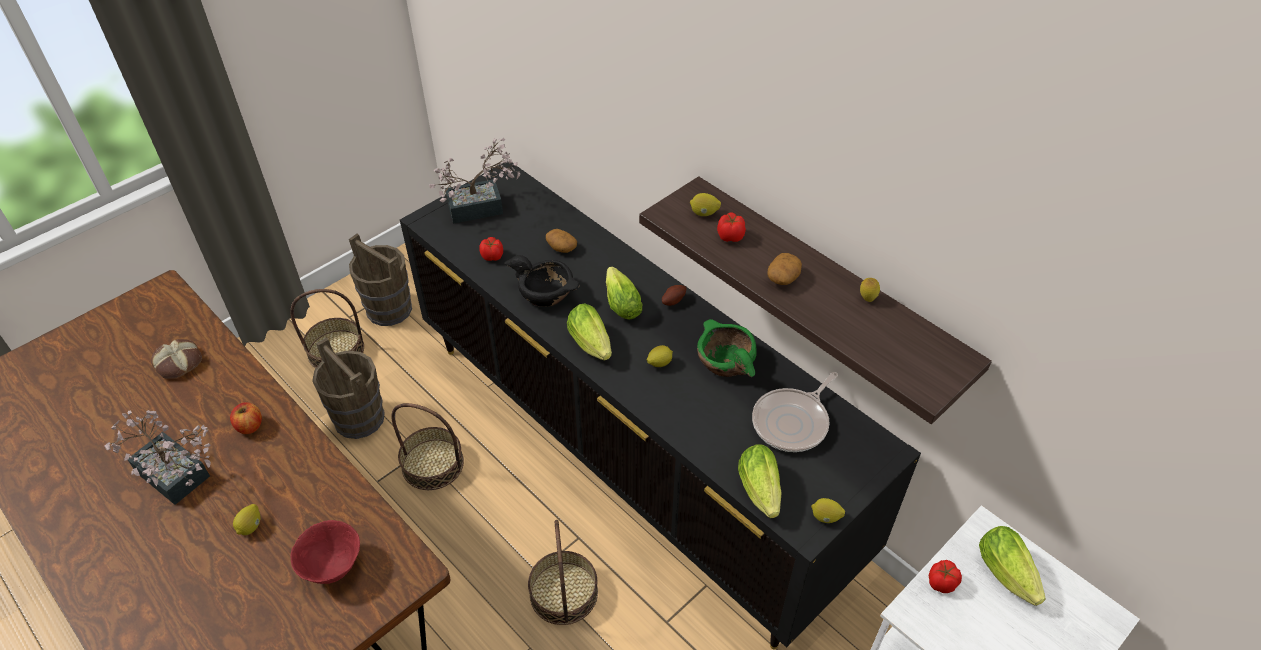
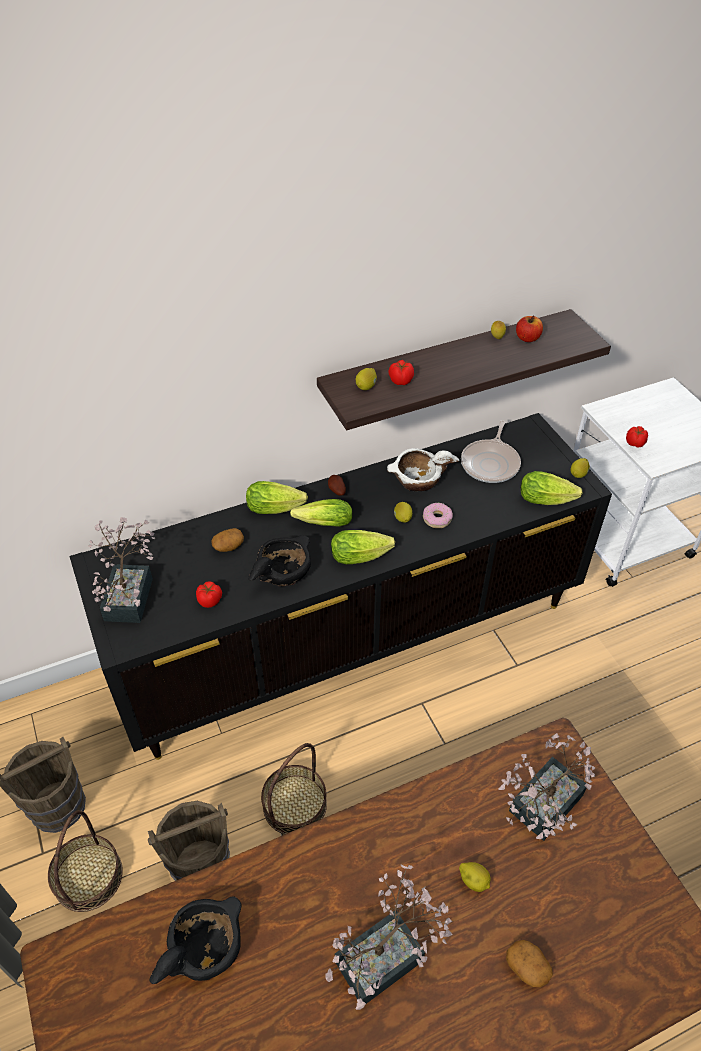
camera: 70 degrees left, 0 degrees up
(178, 363) = (205, 946): bread -> black bowl
(250, 426) = (339, 869): apple -> apple (527, 338)
(333, 566) = (539, 808): red bowl -> potted plant
(564, 593) = (471, 728): basket -> none
(673, 392) = (437, 519): none -> donut
(725, 362) = (418, 480): green bowl -> white bowl
(783, 278) = (459, 368): potato -> potato (527, 967)
(793, 422) = (491, 463): frying pan -> frying pan turned 45 degrees clockwise
(1009, 576) = (636, 414): lettuce -> lettuce (278, 508)

